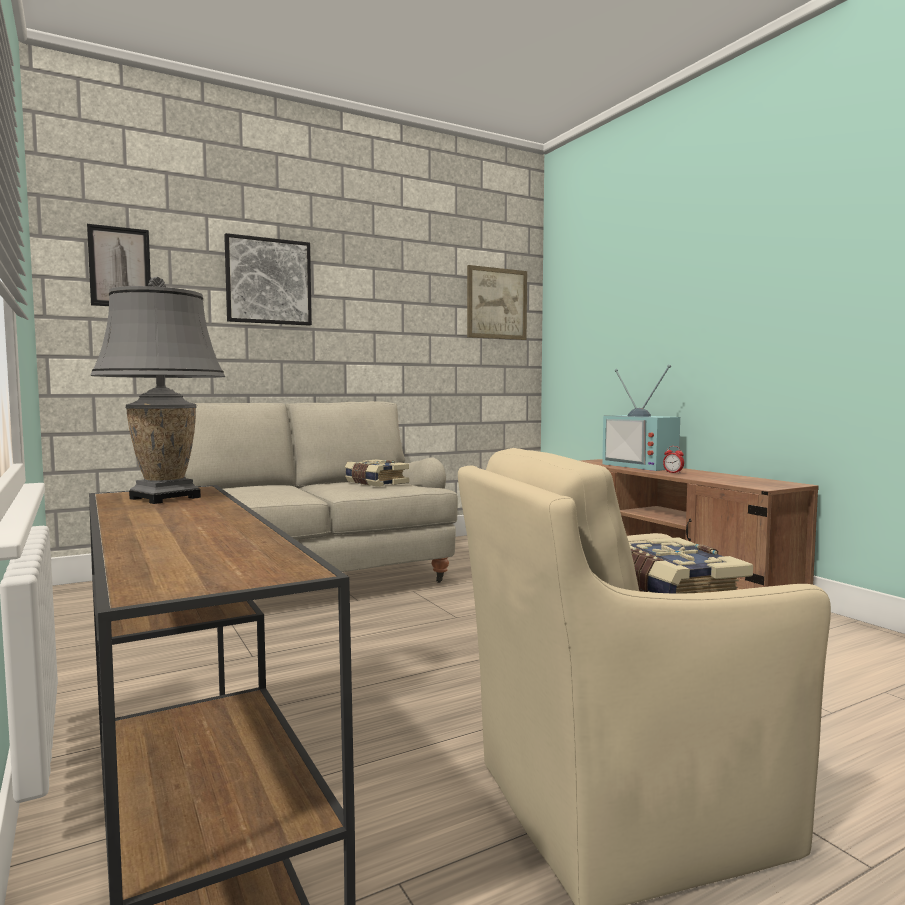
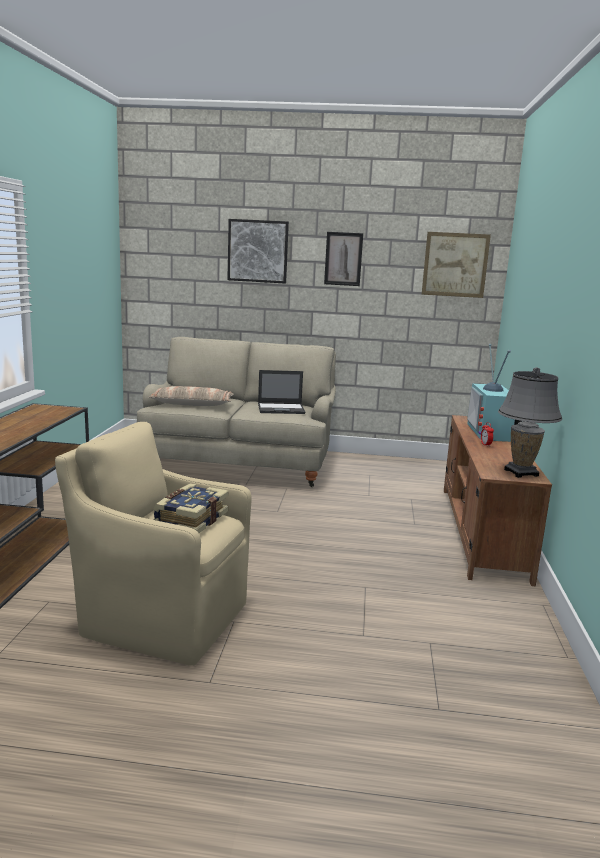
camera: 35 degrees right, 10 degrees up
(120, 267) = (165, 245): picture -> picture (343, 259)
(165, 498) = (44, 413): grey table lamp -> grey table lamp (521, 473)
(252, 494) = (192, 404): none -> pillow
(375, 483) = (281, 409): book -> laptop

